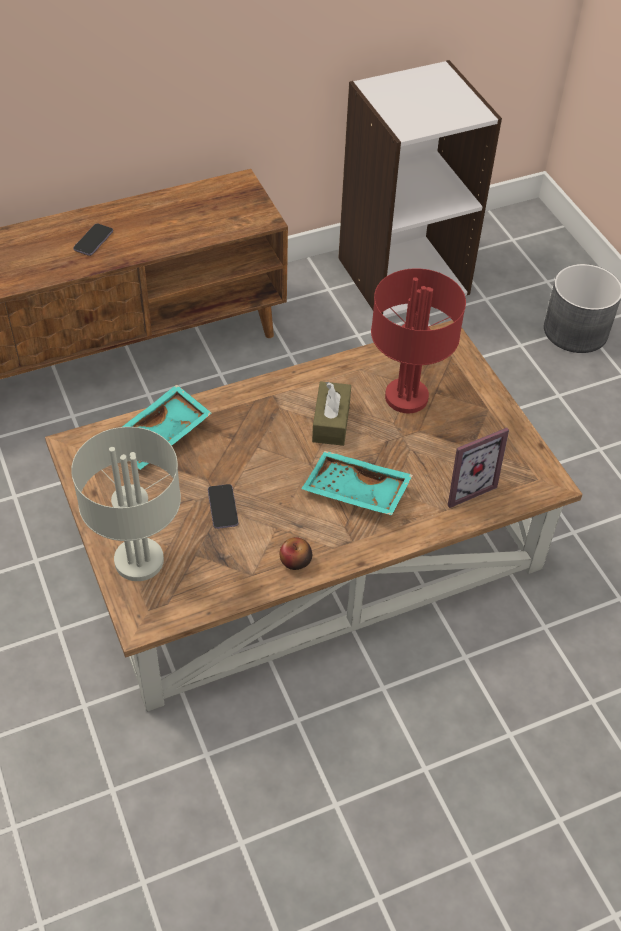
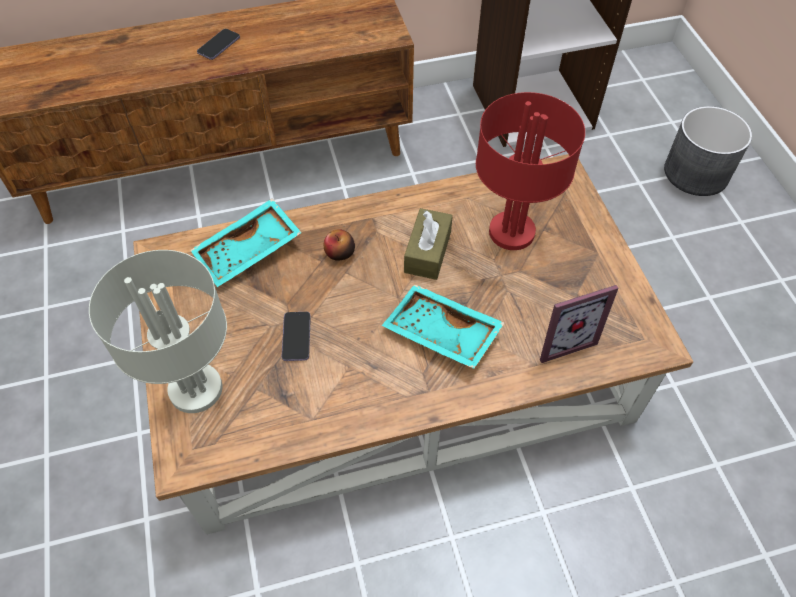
camera: 10 degrees right, 5 degrees up
(295, 561) = (362, 408): apple -> apple (339, 253)

